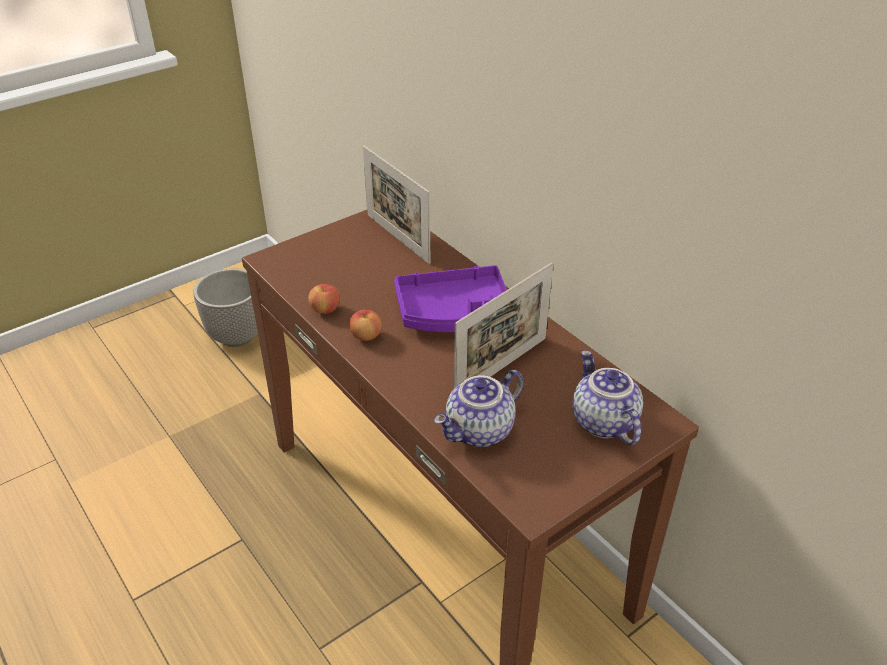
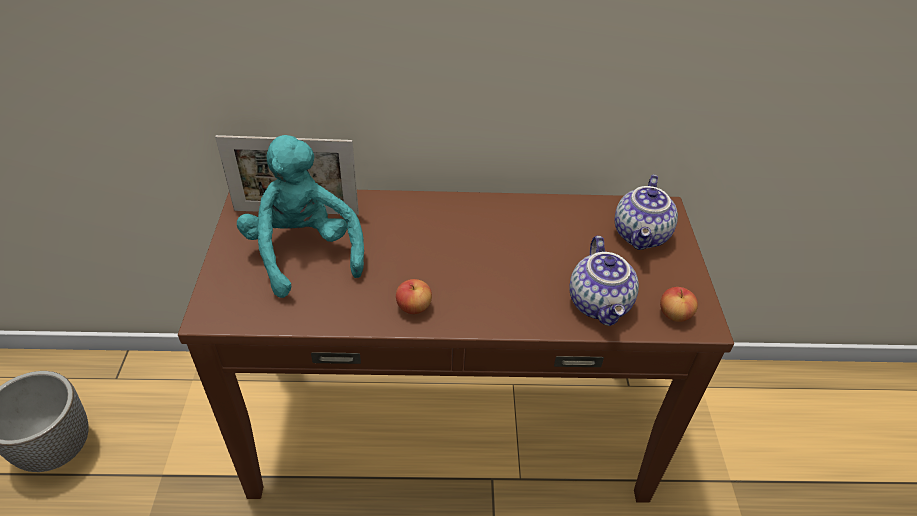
camera: 55 degrees left, 5 degrees up
(325, 309) = (344, 314): apple -> apple (674, 314)
(363, 262) = (304, 252): none -> turquoise plush toy
(455, 314) = (443, 238): purple tray -> none
(501, 368) = (537, 250): picture frame -> none
(602, 422) = (642, 236): teapot -> teapot turned 90 degrees counterclockwise

